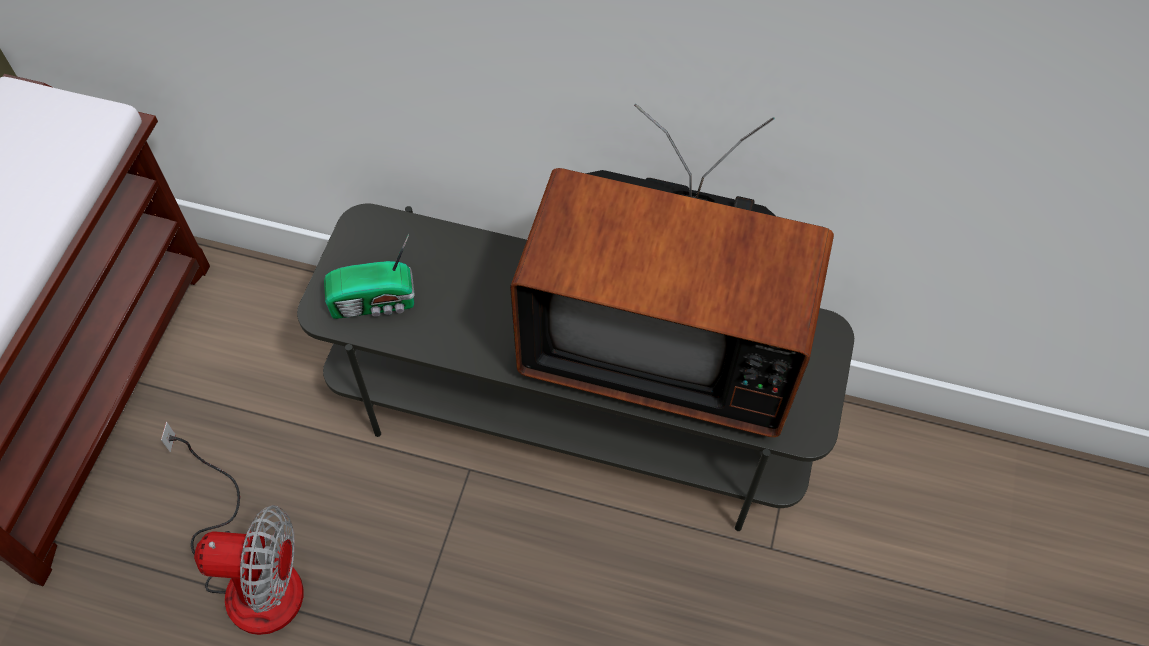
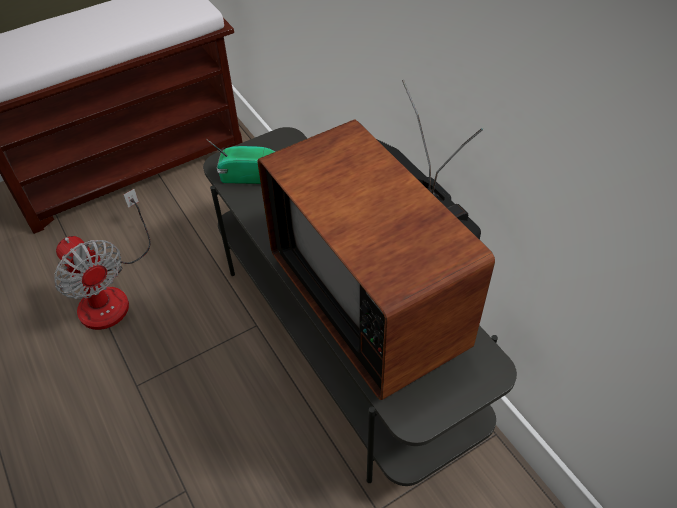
camera: 45 degrees right, 10 degrees down
(375, 302) = (248, 175): radio -> radio turned 150 degrees clockwise

